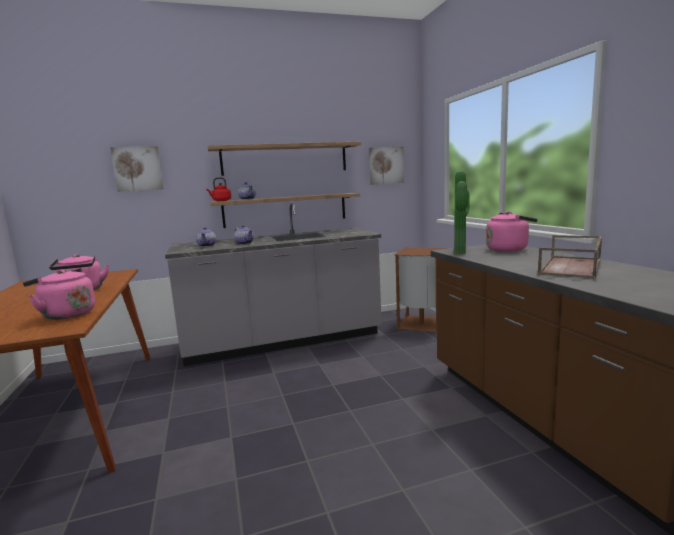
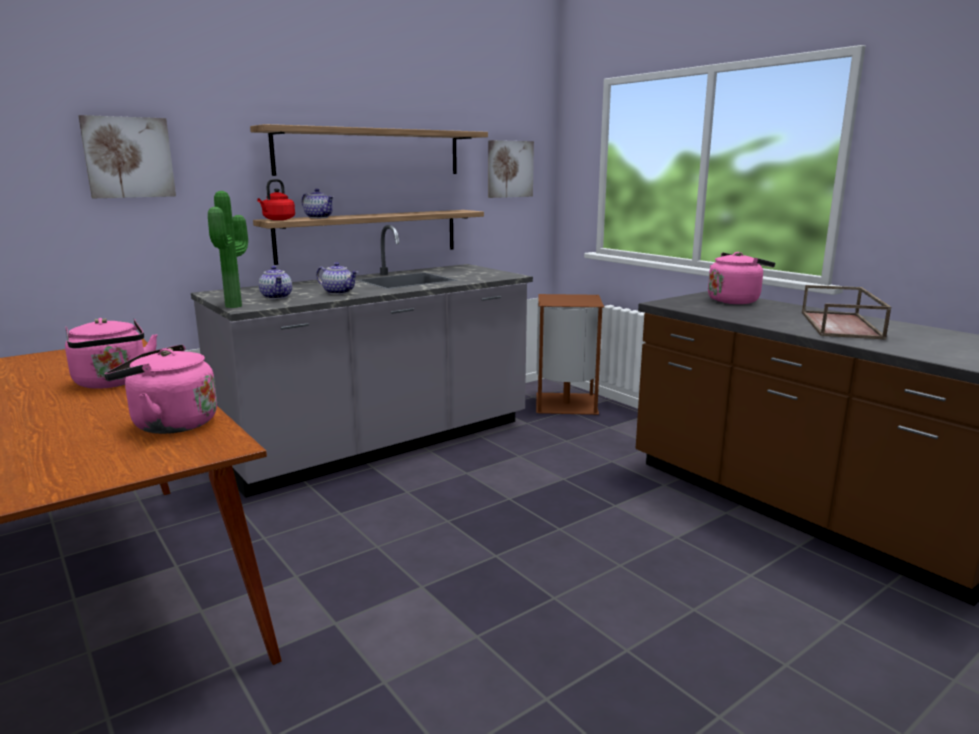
camera: 20 degrees left, 5 degrees up
(462, 253) = (687, 306): potted plant -> potted plant (237, 306)

